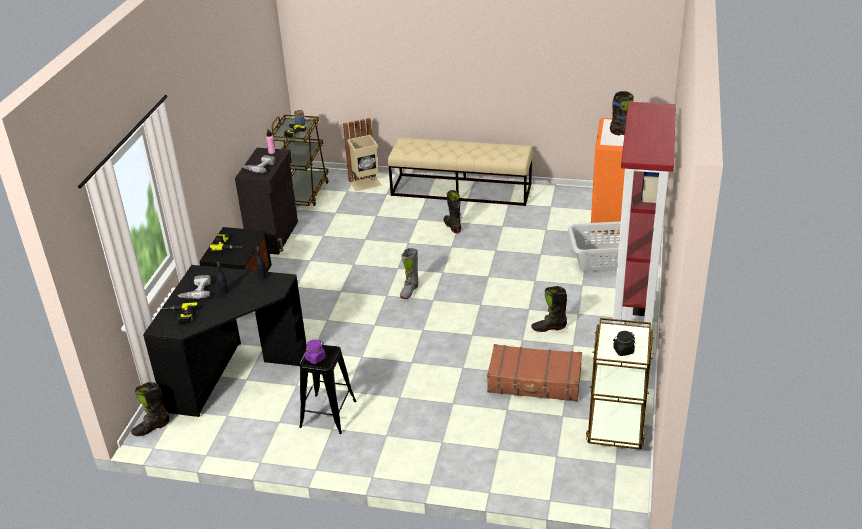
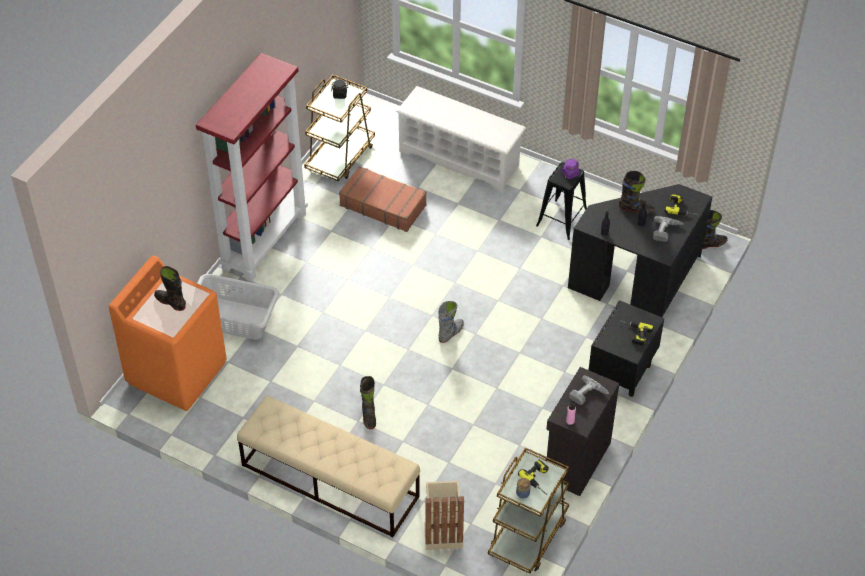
camera: 165 degrees left, 15 degrees up
(473, 455) = (460, 159): none -> white shoe rack
(548, 328) = (341, 254): black boot -> black boot (636, 209)

